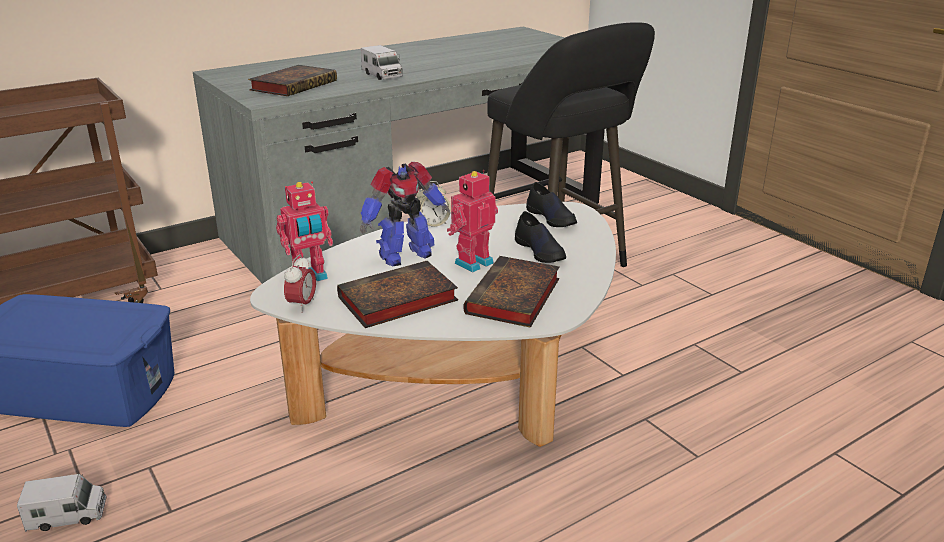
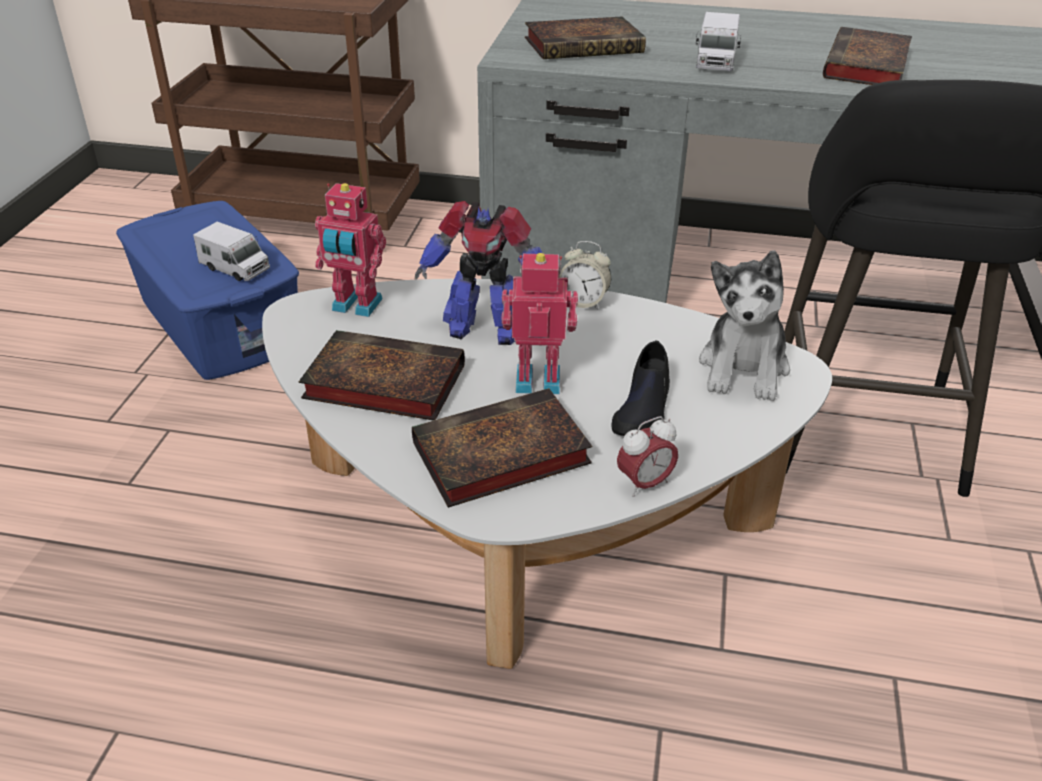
camera: 45 degrees right, 10 degrees up
(67, 516) = (72, 436): toy truck -> toy truck (235, 268)
(302, 305) = (298, 336): alarm clock -> alarm clock (644, 484)
(457, 60) = (867, 67): none -> book
(551, 218) = (744, 368): black shoe -> plush toy

